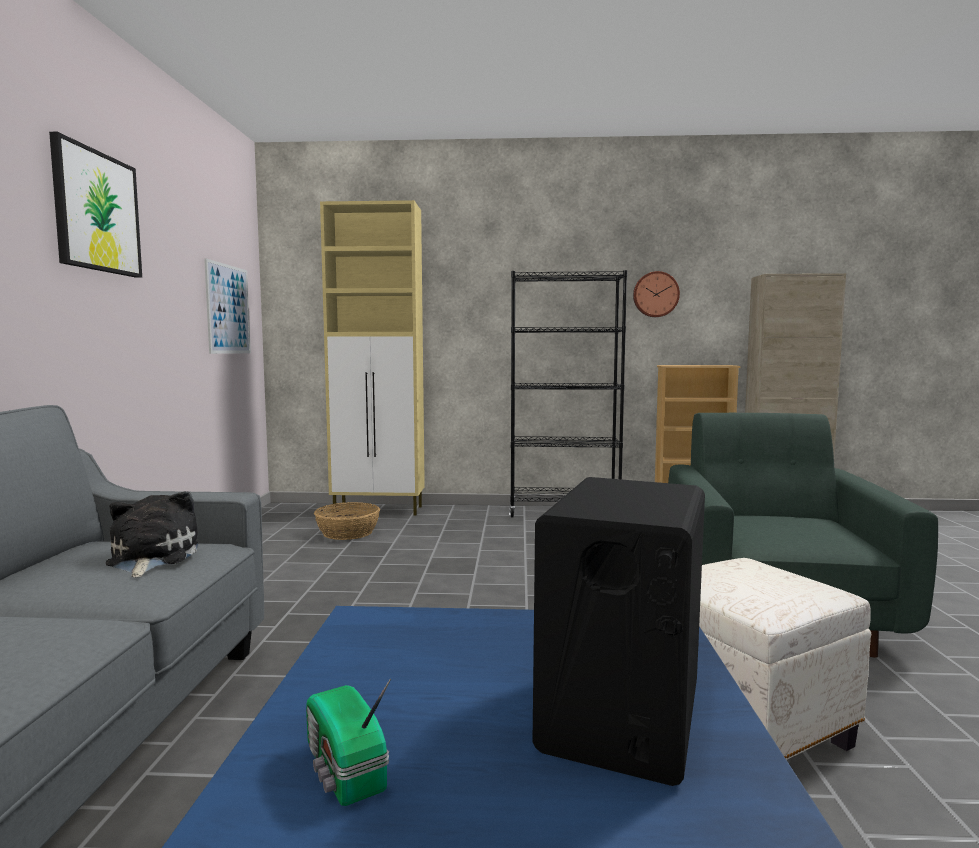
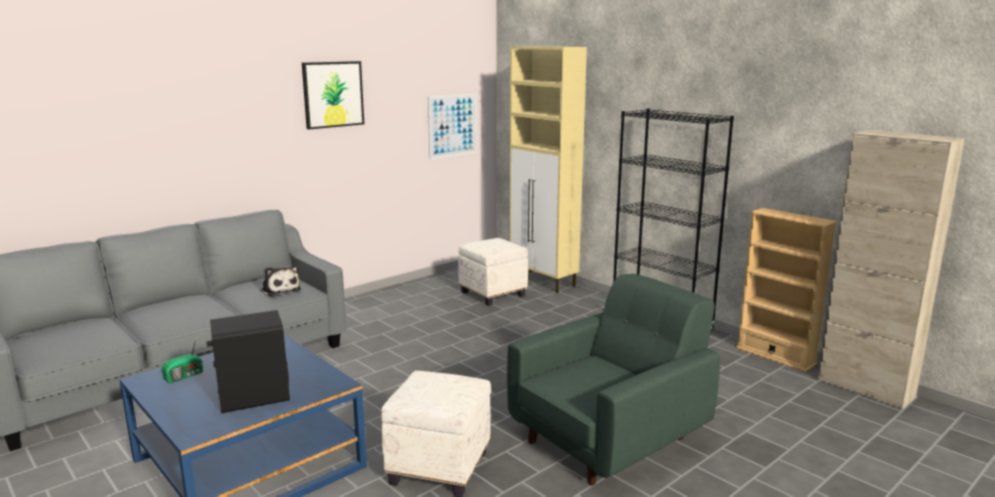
camera: 45 degrees right, 10 degrees up
(150, 558) = (280, 290): plush toy -> plush toy turned 105 degrees clockwise
(343, 770) = (185, 376): radio -> radio turned 150 degrees counterclockwise
(348, 532) = (493, 294): basket -> white ottoman
(655, 294) = (770, 136): wall clock -> none

